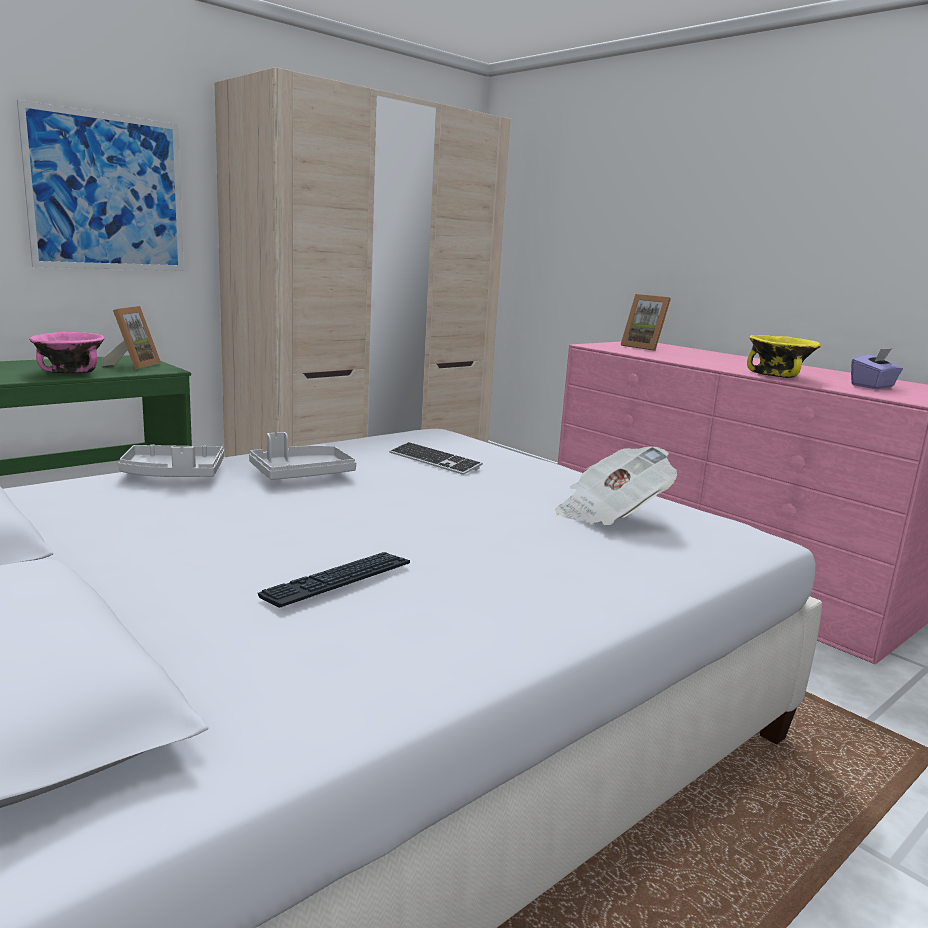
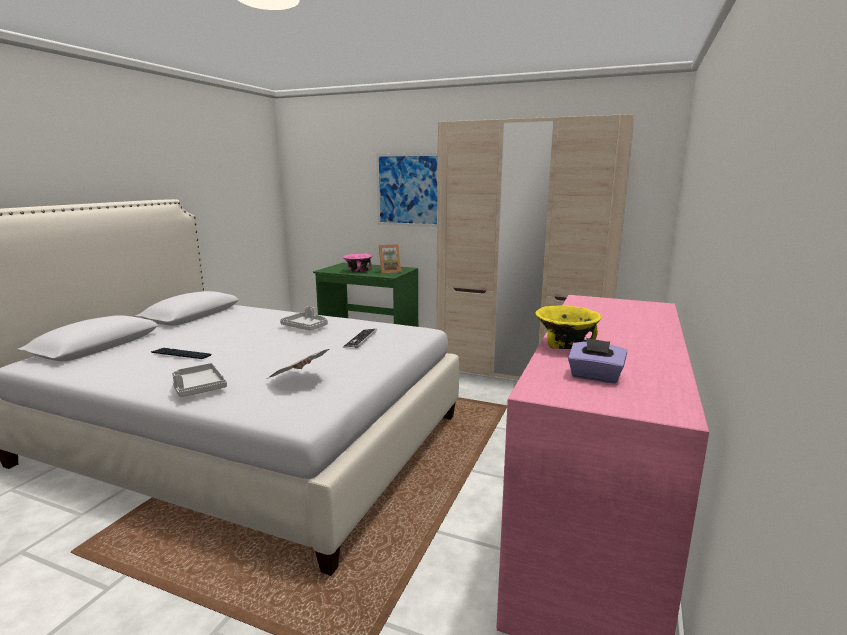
camera: 65 degrees right, 0 degrees up
(173, 475) = (284, 315): grey tray -> grey tray (198, 388)
(644, 347) = (621, 307): picture frame -> none

